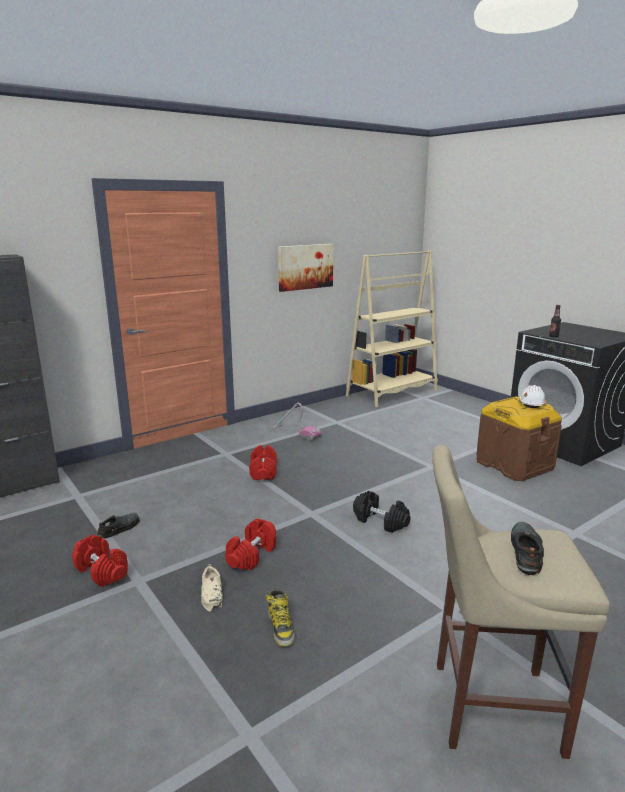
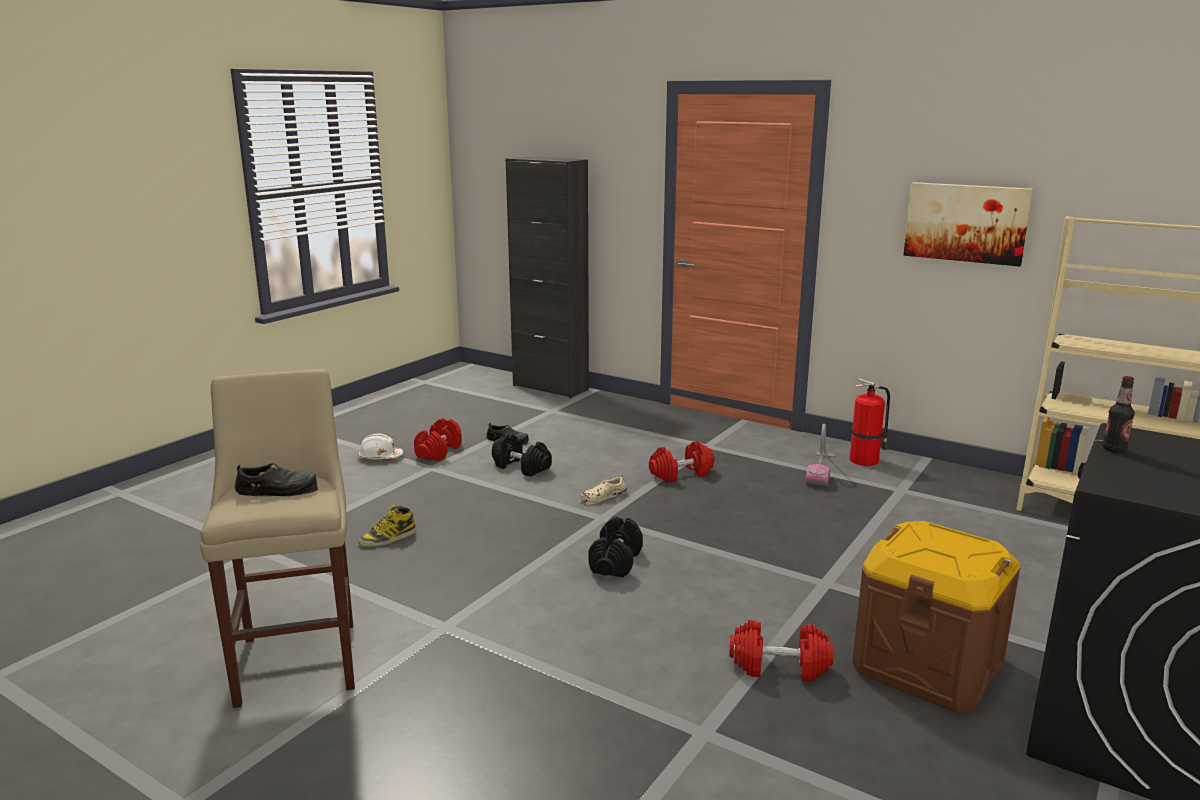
camera: 70 degrees right, 0 degrees up
(188, 531) = (522, 467): none -> black dumbbell
(212, 593) = (426, 500): beige shoe -> beige shoe (602, 497)
(252, 555) = (496, 504): red dumbbell -> red dumbbell (779, 667)
(293, 419) = (865, 460): none -> fire extinguisher
(532, 403) = (969, 557): white hard hat -> white hard hat (380, 457)

